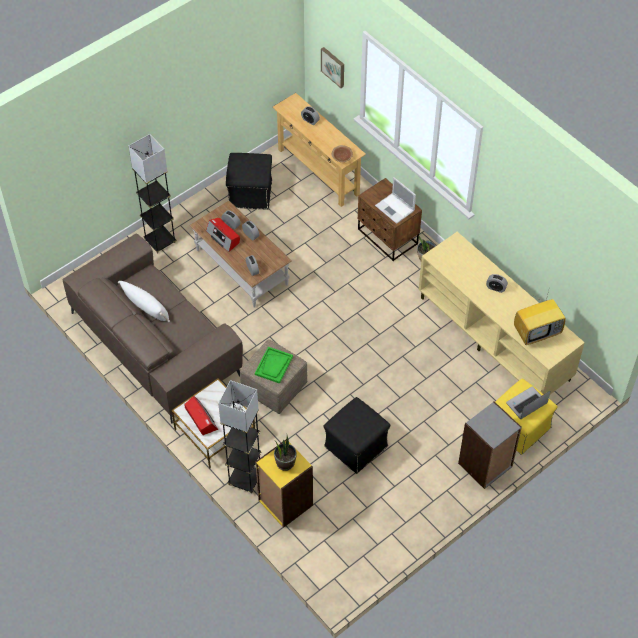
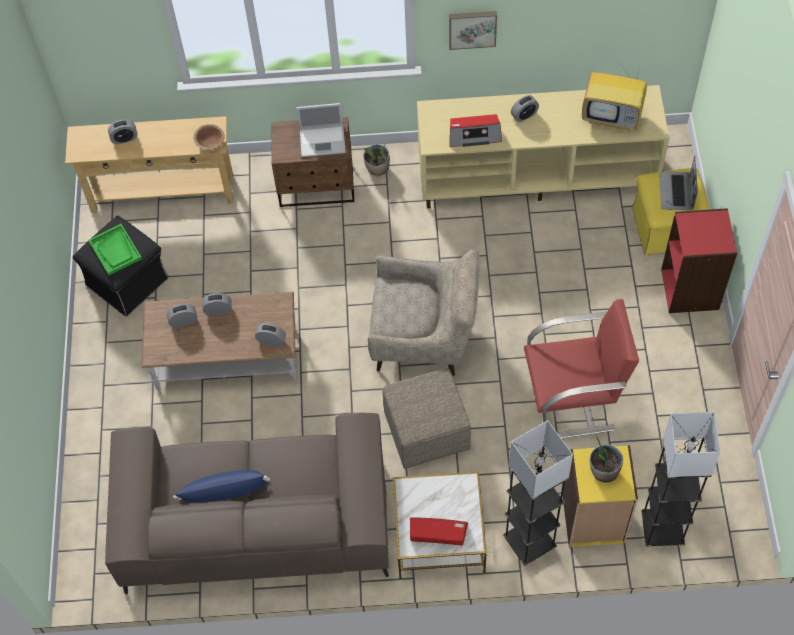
camera: 50 degrees left, 5 degrees up
(146, 307) = (224, 493): white pillow -> blue pillow
(160, 241) = (107, 422): grey floor lamp -> grey floor lamp (661, 529)
(223, 237) = (195, 341): radio -> radio (474, 135)
(274, 366) = (429, 404): green tray -> green tray (115, 250)
(332, 350) = (425, 339): none -> beige armchair
(333, 66) = (111, 49): picture -> picture (472, 28)
(355, 447) = (572, 398): black ottoman -> red armchair
(485, 465) = (690, 289): grey bookcase -> red bookcase
(537, 332) = (613, 116): television -> television turned 90 degrees clockwise

